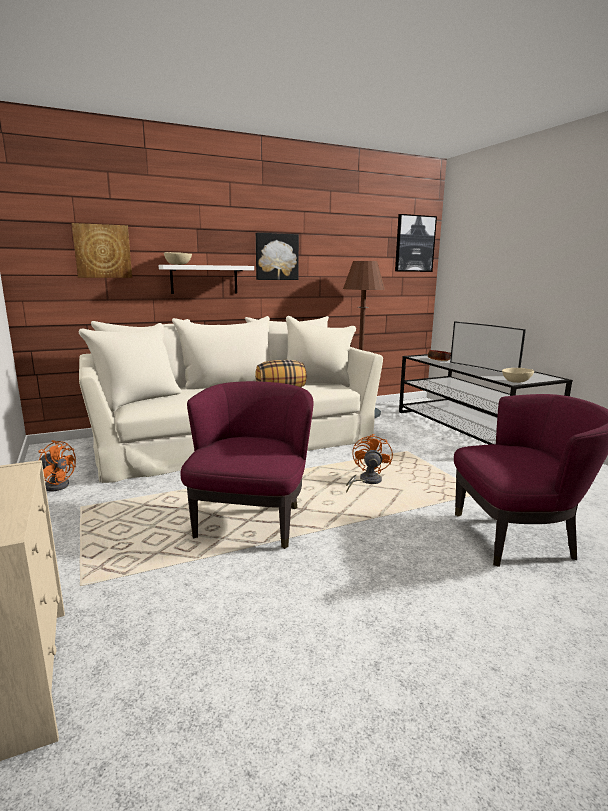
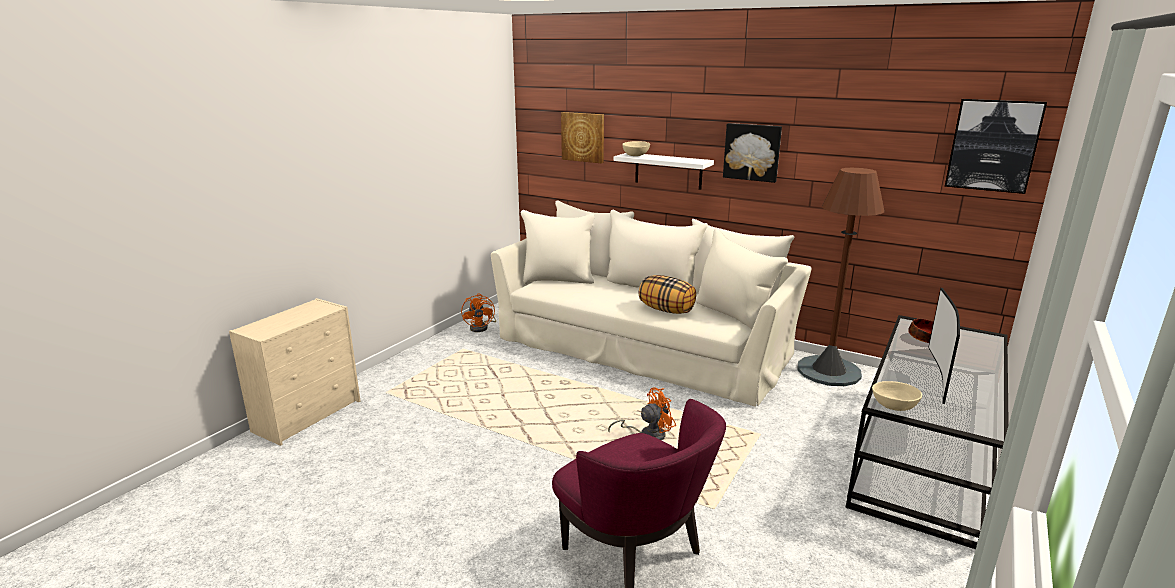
camera: 55 degrees right, 5 degrees up
(251, 520) = (512, 410): purple armchair -> none

